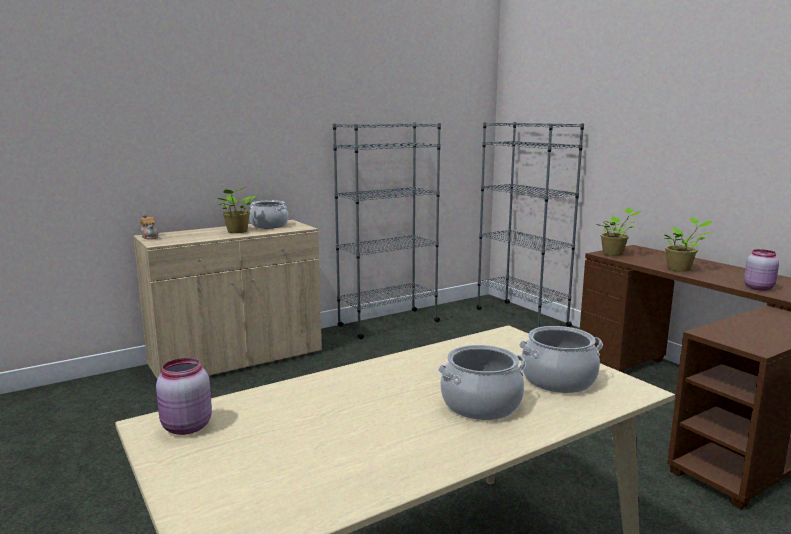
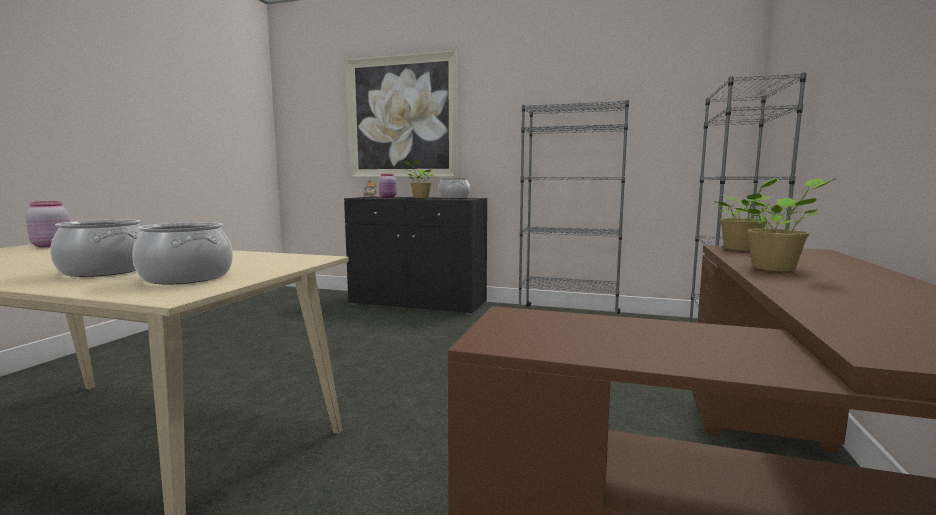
camera: 50 degrees right, 5 degrees down
(175, 126) = (402, 117): none -> picture
(237, 359) = (418, 303): beige cabinet -> black cabinet
(759, 288) = (827, 301): pink jar -> pink jar (388, 197)

